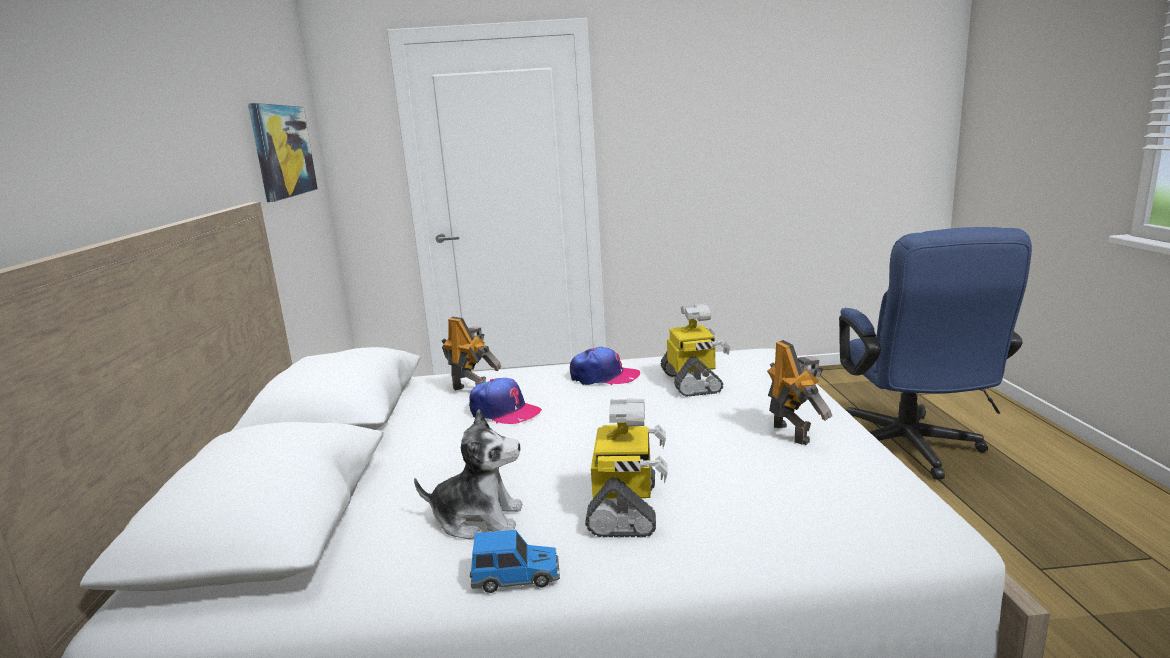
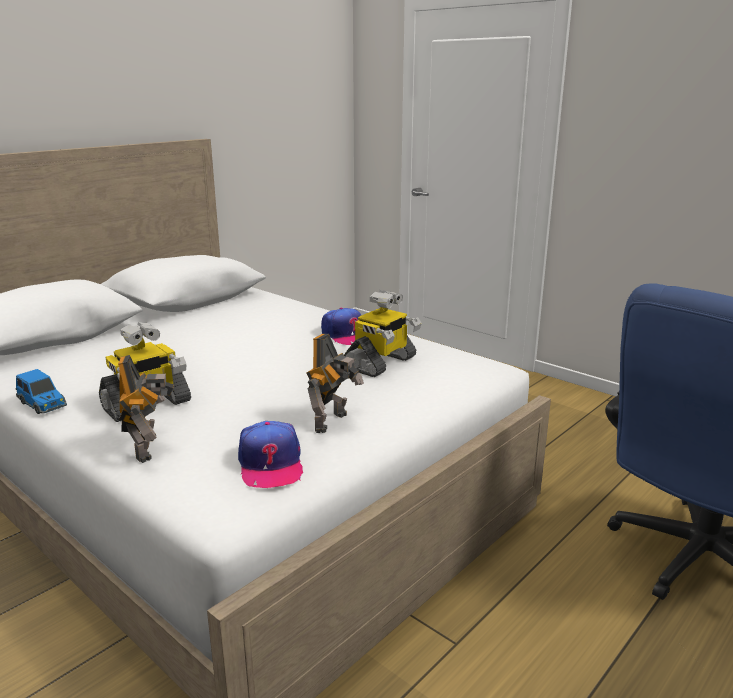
camera: 45 degrees right, 5 degrees up
(283, 151) = (280, 101): picture -> none
(471, 390) = (266, 311): toy robot -> toy robot (149, 448)
(478, 519) = (97, 374): plush toy -> none
(504, 412) = (244, 330): cap -> cap (270, 464)

